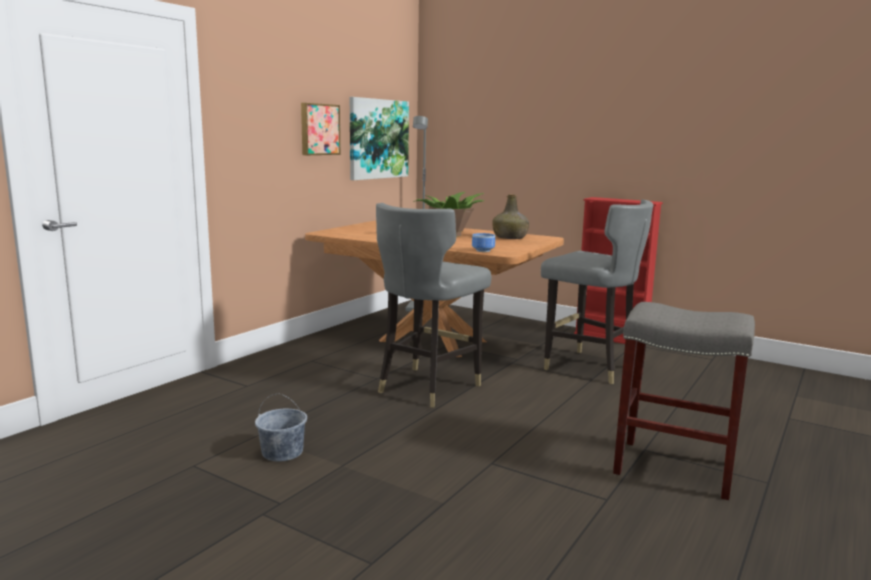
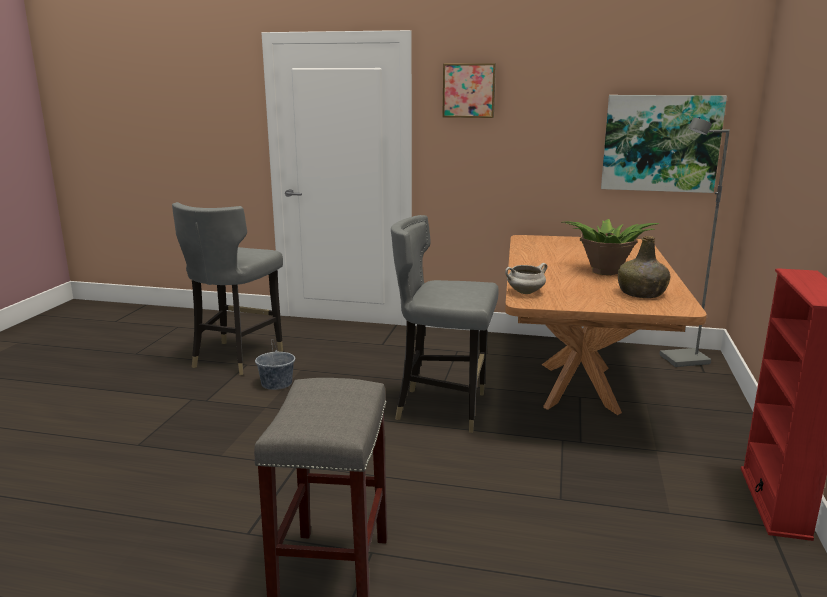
camera: 70 degrees right, 5 degrees up
(319, 129) = (555, 131): picture -> picture (469, 90)
(484, 251) = (525, 292): bowl -> white cooking pot
(589, 367) = (609, 494): grey chair -> grey chair (236, 357)

